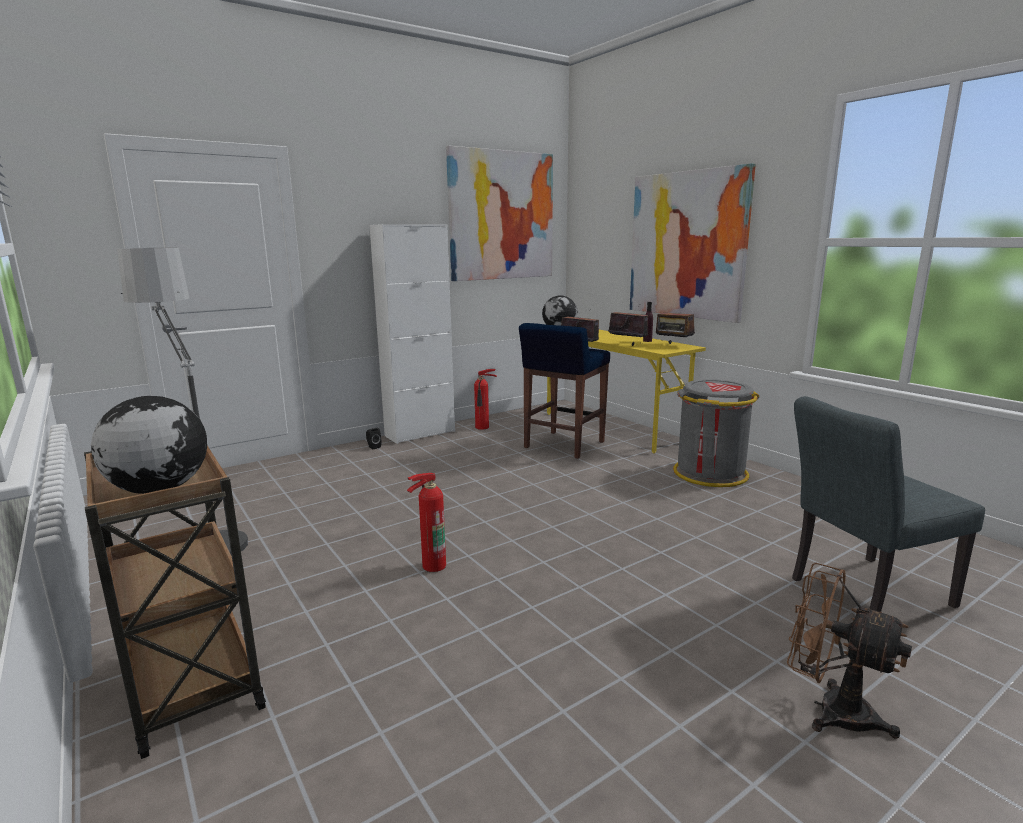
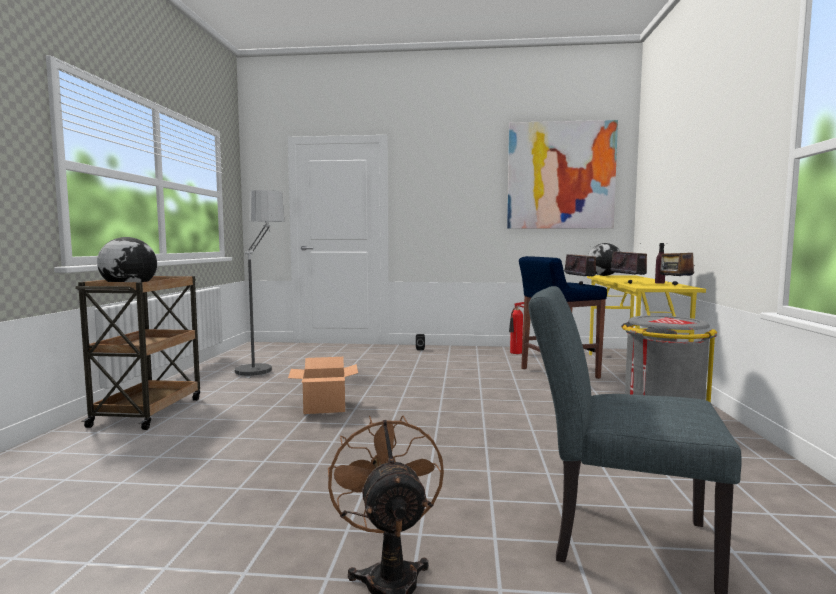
camera: 40 degrees right, 10 degrees down
(420, 433) = (464, 348): white cabinet -> none
(431, 566) = (325, 406): fire extinguisher -> cardboard box
(687, 245) = (699, 183): picture -> none

